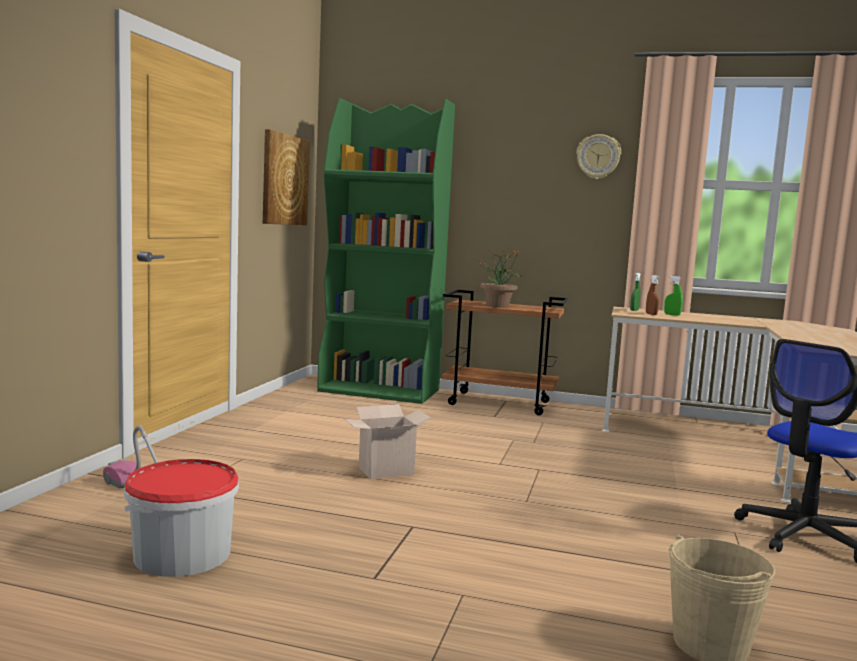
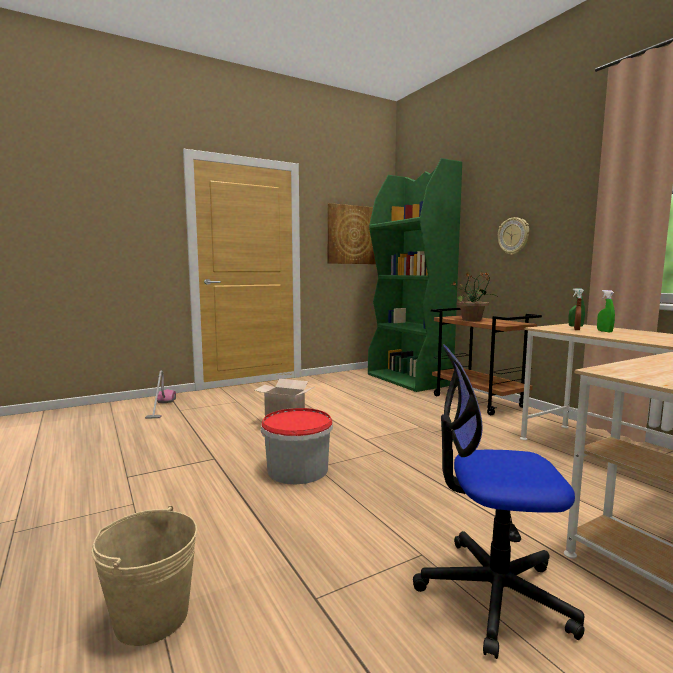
camera: 45 degrees right, 0 degrees up
(183, 554) = (103, 437): bucket -> bucket (298, 470)
(598, 157) = (571, 180): wall clock -> wall clock (513, 236)

